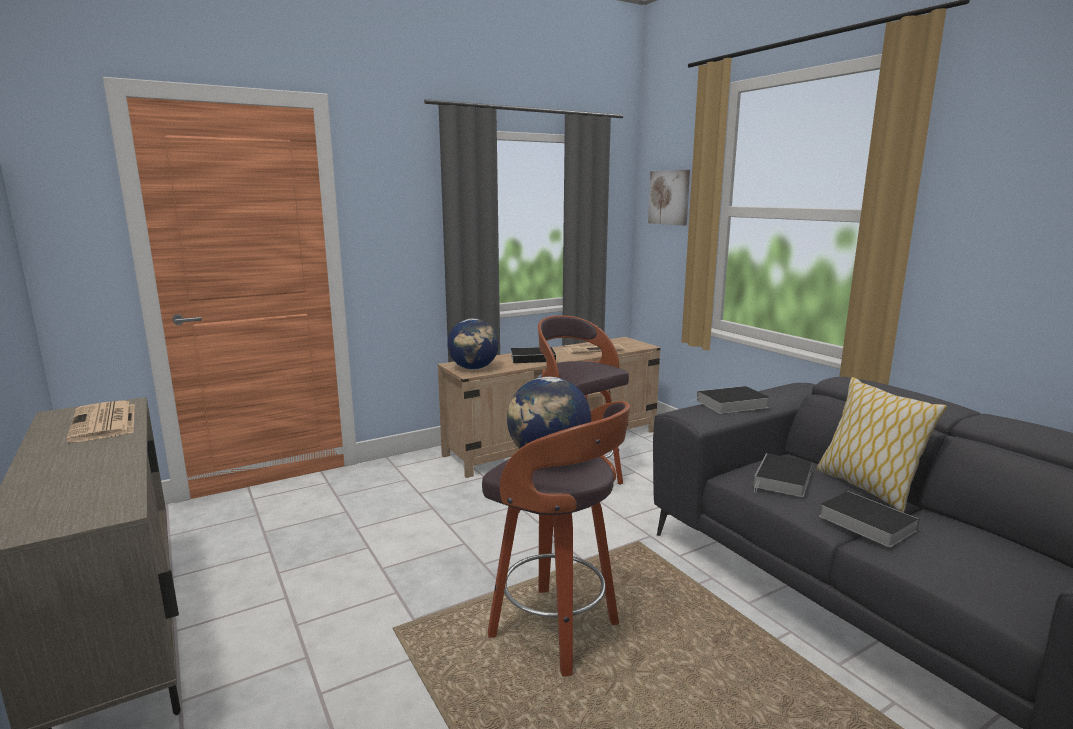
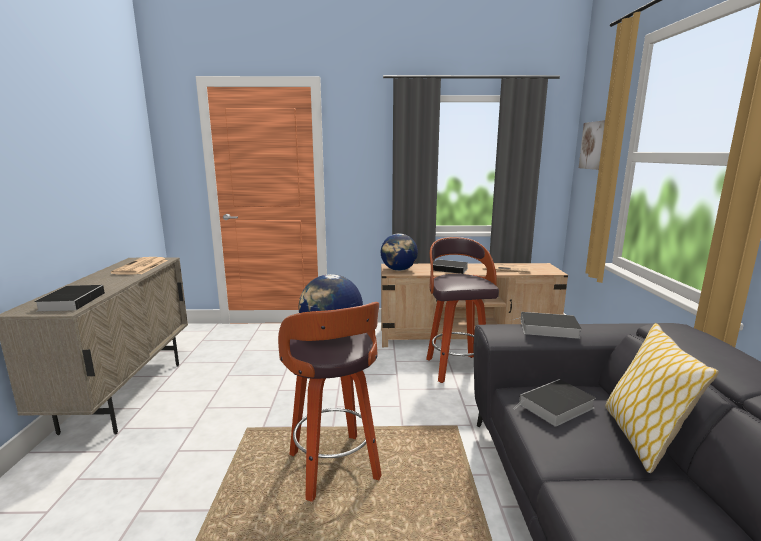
camera: 30 degrees right, 0 degrees up
(863, 522) = (590, 467): book -> book (72, 301)

